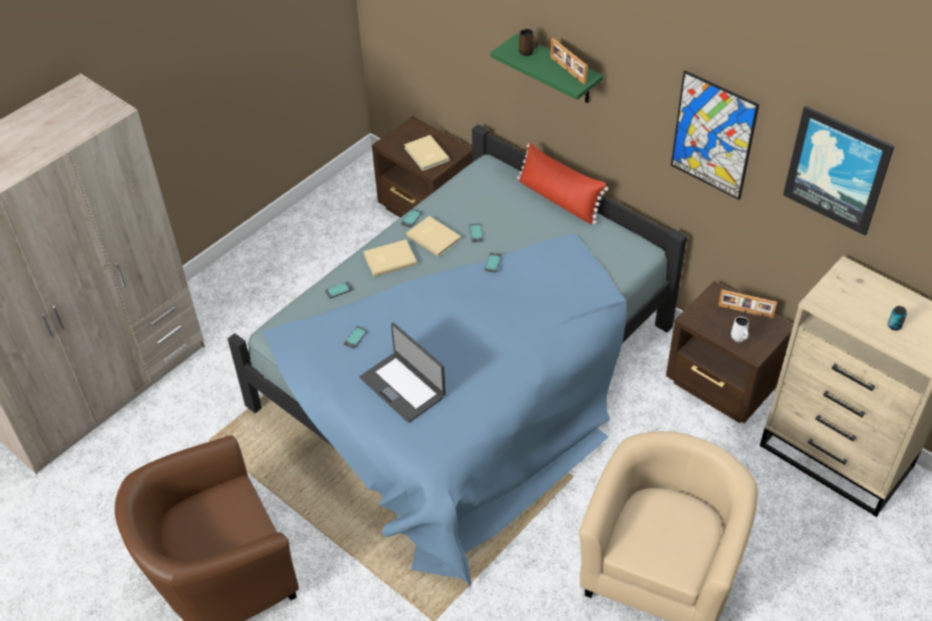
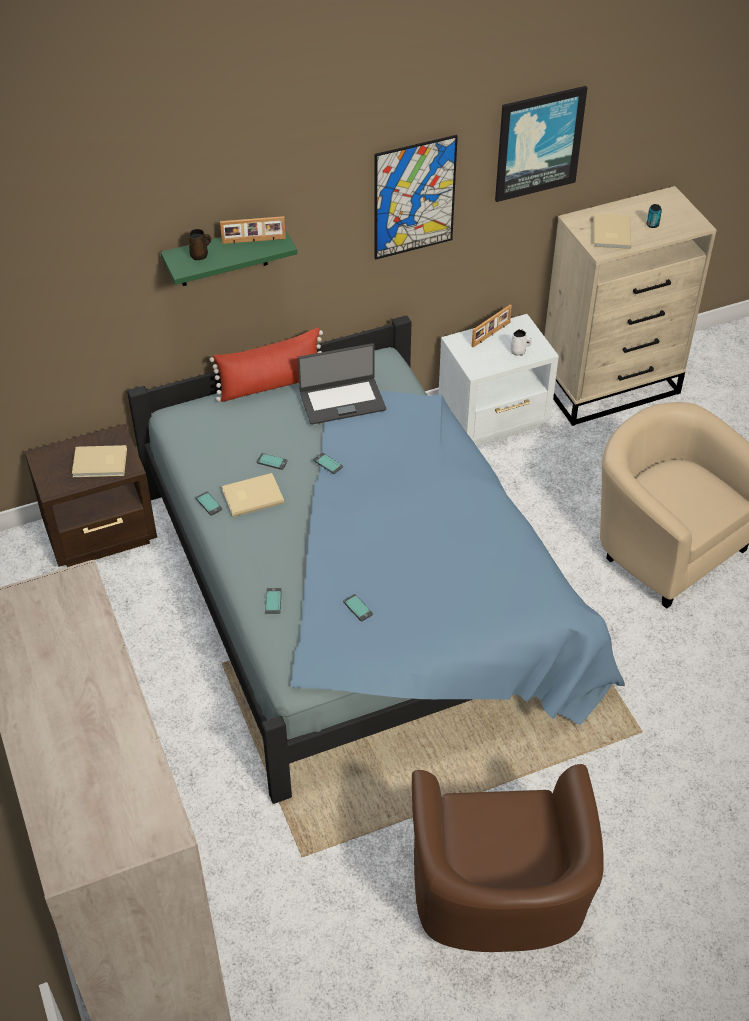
camera: 65 degrees left, 0 degrees up
(389, 259) = (256, 543): beige book -> beige book (610, 234)
(403, 386) = (450, 593): laptop -> laptop (342, 400)
(721, 387) = (495, 419): brown nightstand -> white nightstand

